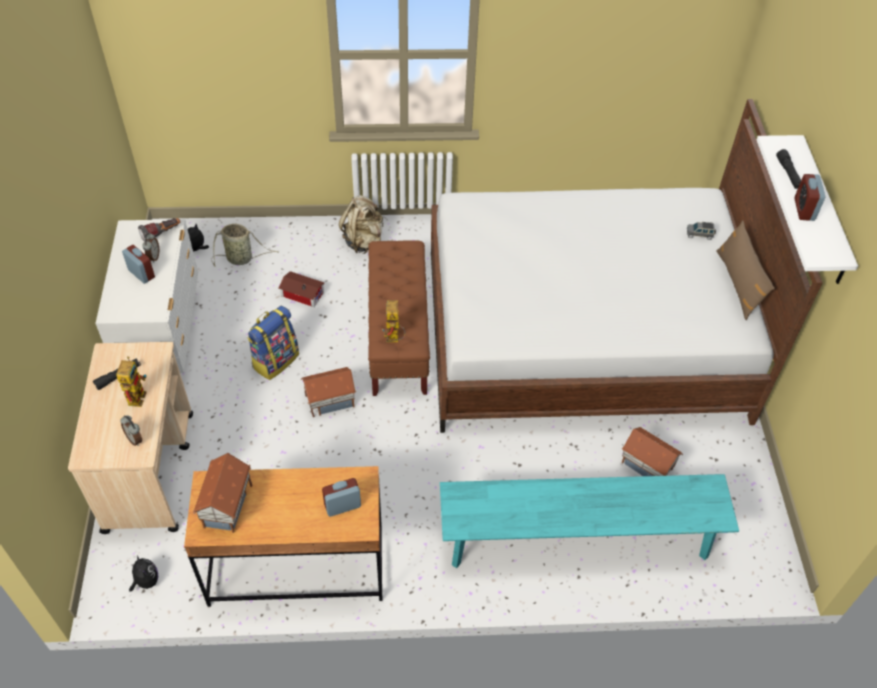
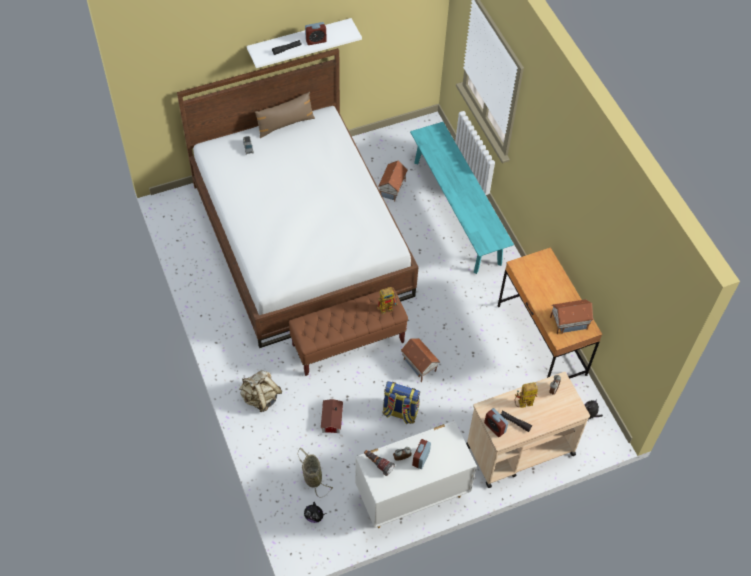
camera: 110 degrees left, 5 degrees up
(342, 505) = (539, 270): alarm clock -> alarm clock (495, 427)

